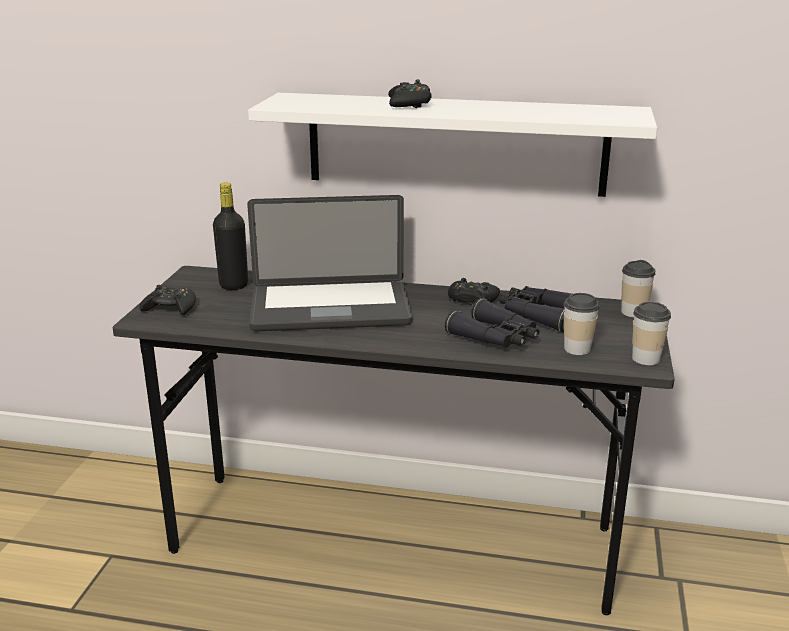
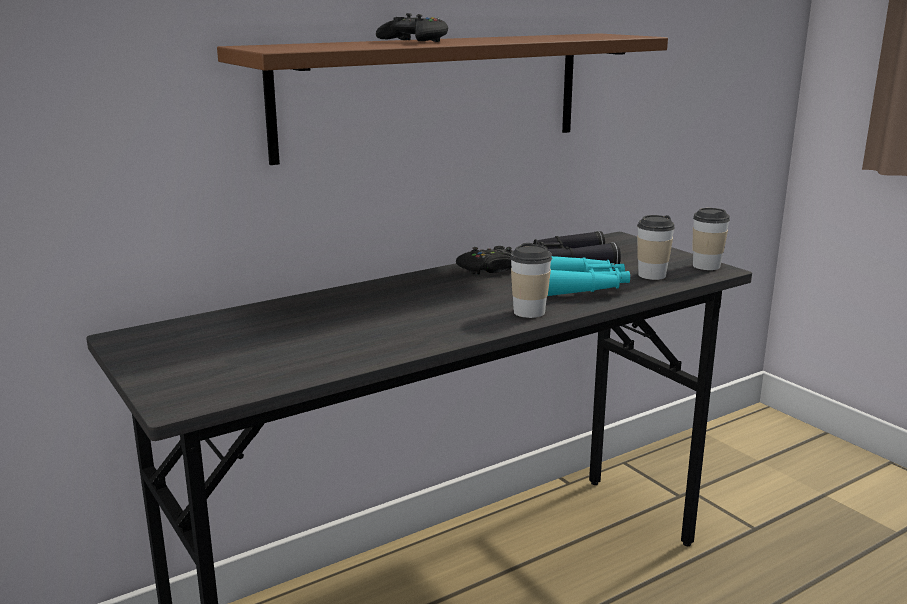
camera: 45 degrees left, 5 degrees down
(170, 308) = (187, 379): black game controller -> none
(233, 285) = (213, 332): black bottle -> none
(330, 309) = (382, 316): laptop -> none
(455, 144) = (433, 93): white shelf -> brown shelf
(496, 338) = (580, 288): black binoculars -> turquoise binoculars
(633, 312) = (622, 241): cup -> cup (529, 312)

